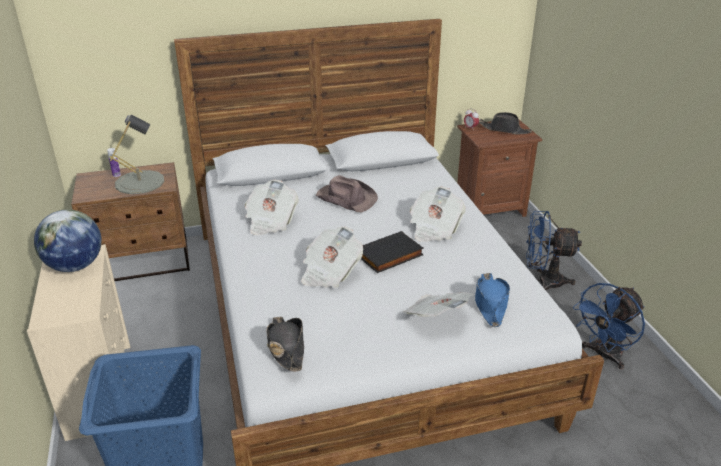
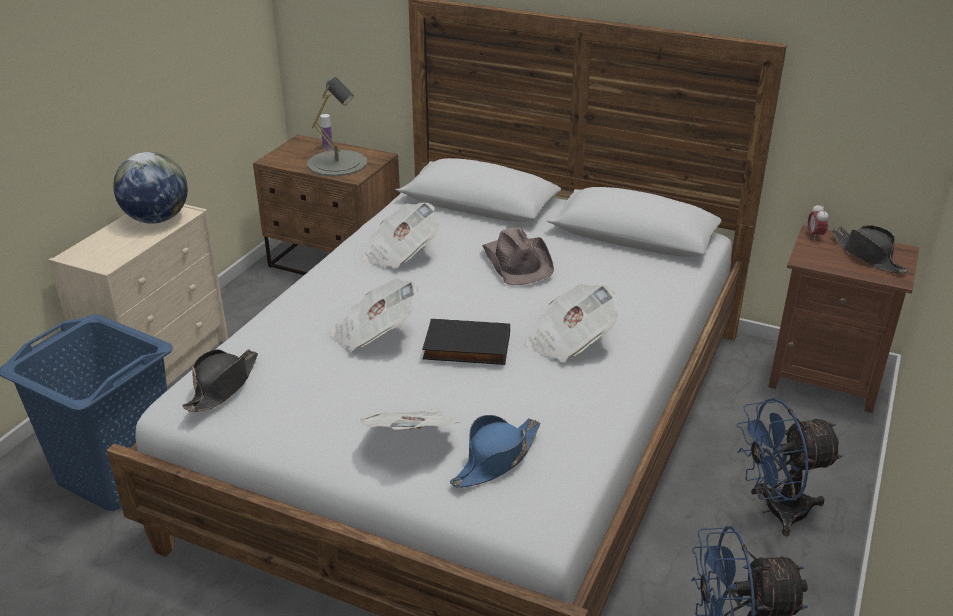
camera: 40 degrees right, 0 degrees up
(543, 281) = (775, 511): blue fan -> blue fan turned 60 degrees counterclockwise

